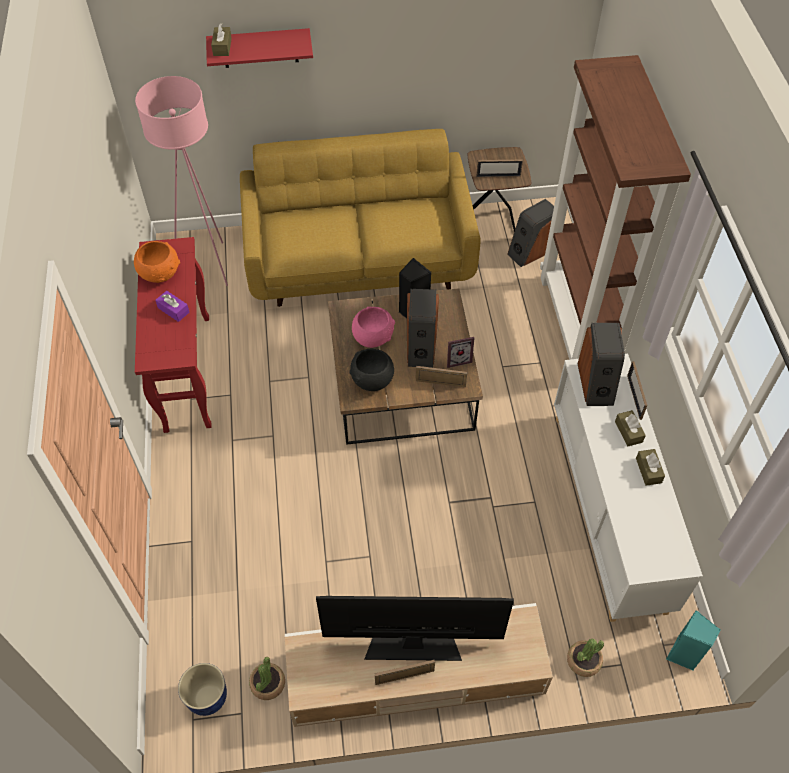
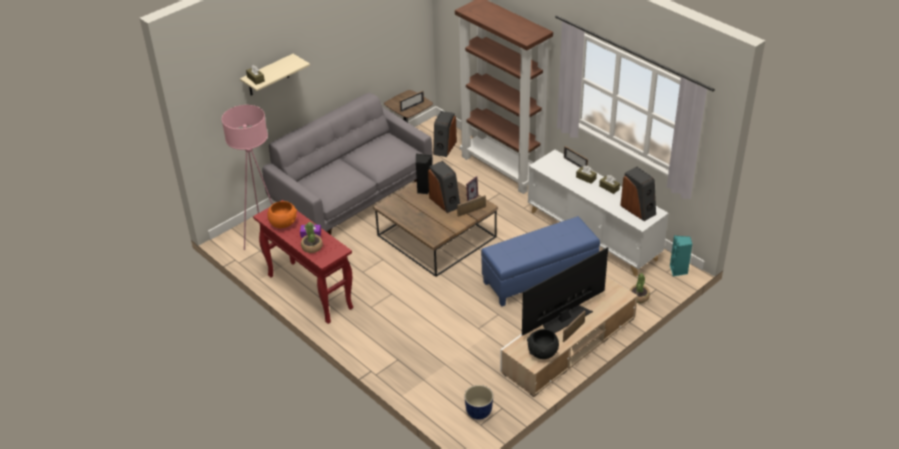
camera: 35 degrees left, 15 degrees down
(260, 48) = (268, 75): red shelf -> beige shelf
(267, 683) = (502, 390): potted plant -> potted plant (312, 247)
(359, 259) = (352, 194): yellow sofa -> grey sofa
(371, 380) = (435, 227): black bowl -> black bowl (542, 353)
(373, 337) = (415, 210): pink bowl -> none
(473, 533) = (539, 278): none -> blue ottoman
(596, 383) = (553, 167): speaker -> speaker (638, 209)

